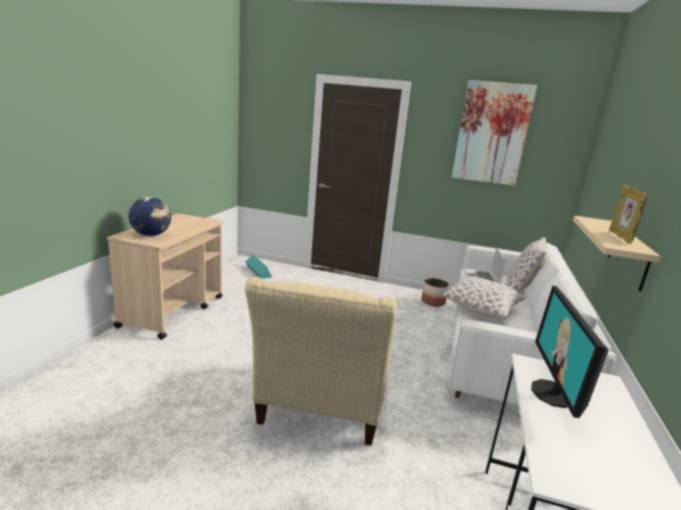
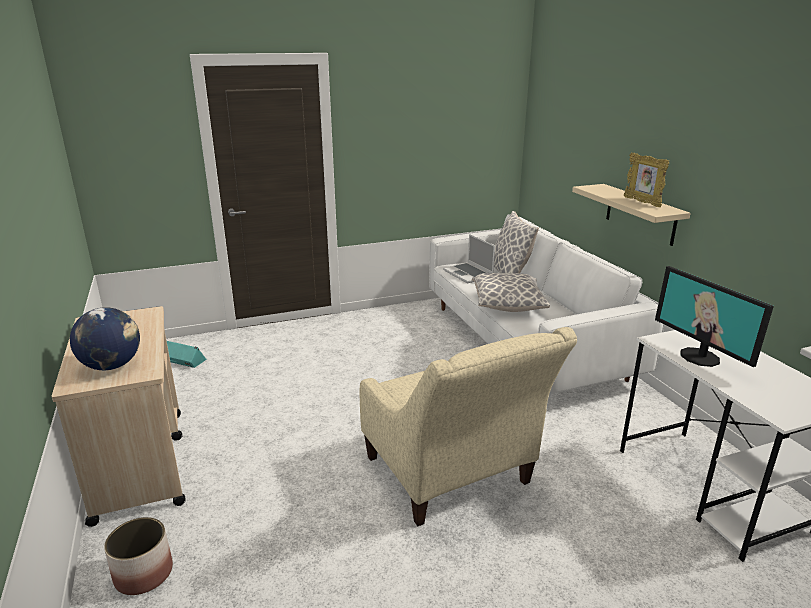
camera: 35 degrees left, 5 degrees up
(433, 302) = (412, 315): planter -> planter (144, 573)
(492, 133) = (431, 105): picture -> none

